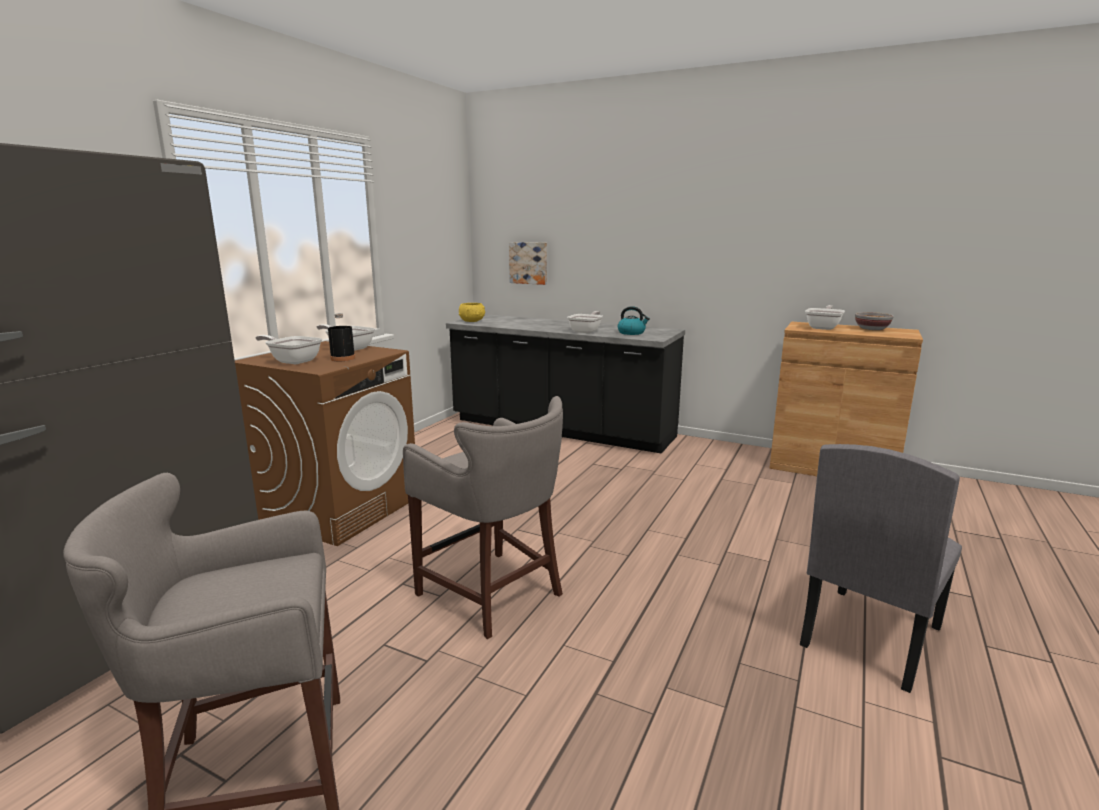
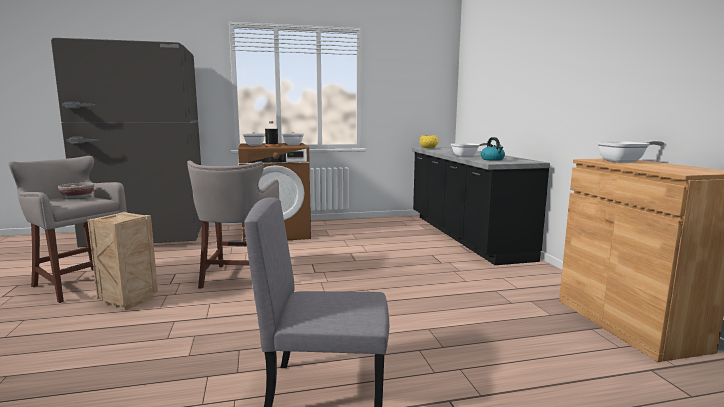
camera: 50 degrees right, 5 degrees down
(450, 725) = (127, 301): none -> crate
(529, 263) = (478, 108): picture -> none
(872, 329) = (677, 167): bowl -> bowl (77, 197)

